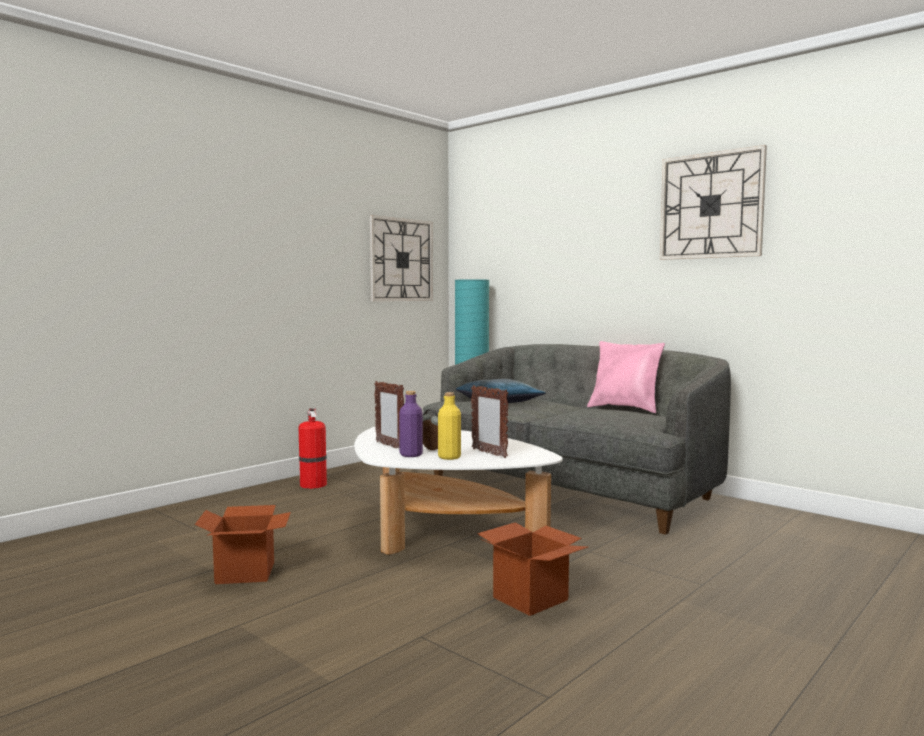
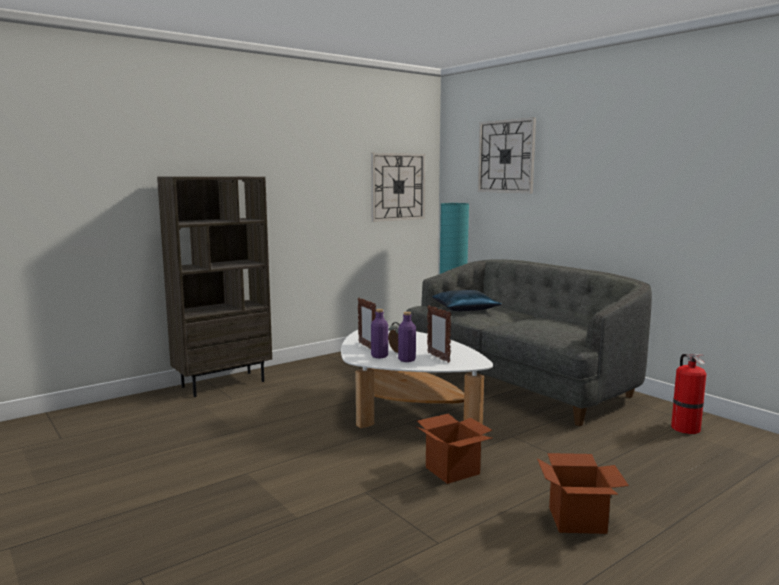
camera: 10 degrees right, 5 degrees up
(181, 512) = (223, 383): none -> brown bookcase
(245, 573) = (258, 435): cardboard box -> cardboard box (577, 520)
(312, 484) = (321, 365): fire extinguisher -> fire extinguisher (684, 427)
(449, 457) = (407, 360): yellow bottle -> purple bottle
(625, 409) = (566, 320): pink pillow -> none
(711, 206) = (646, 153): wall clock -> wall clock (506, 156)

